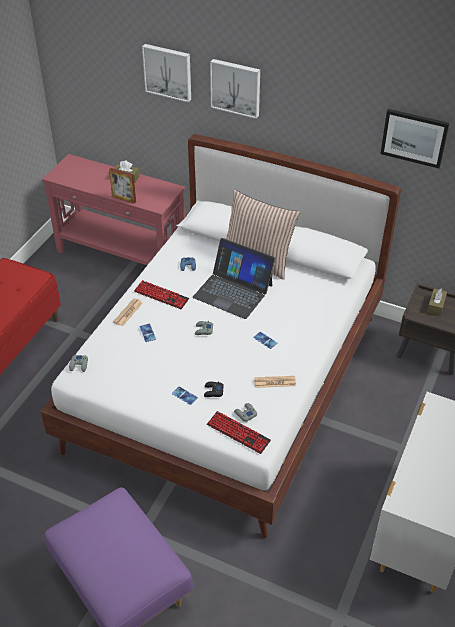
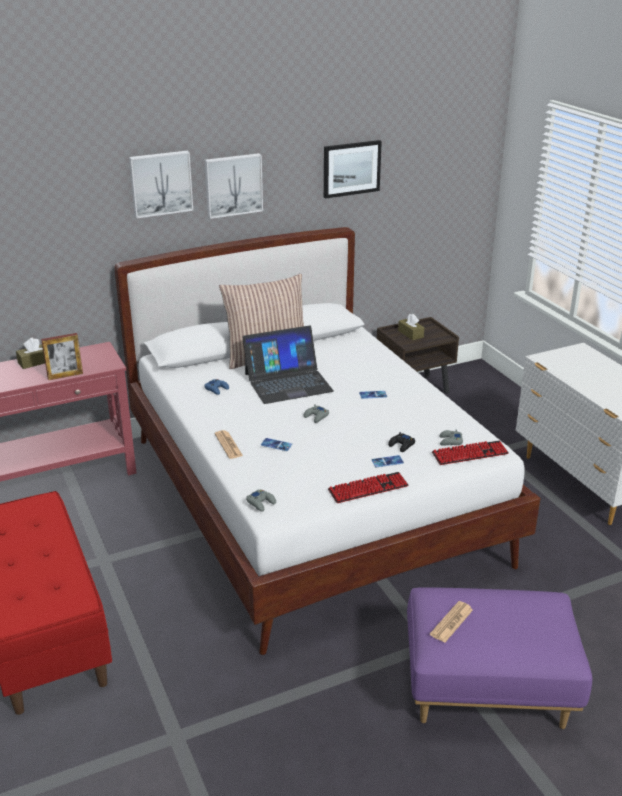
camera: 50 degrees left, 15 degrees down
(161, 295) = (234, 418): keyboard -> keyboard (368, 488)
(168, 72) = (71, 195): picture -> picture (233, 185)
(274, 382) = (430, 412): newspaper -> newspaper (451, 622)

